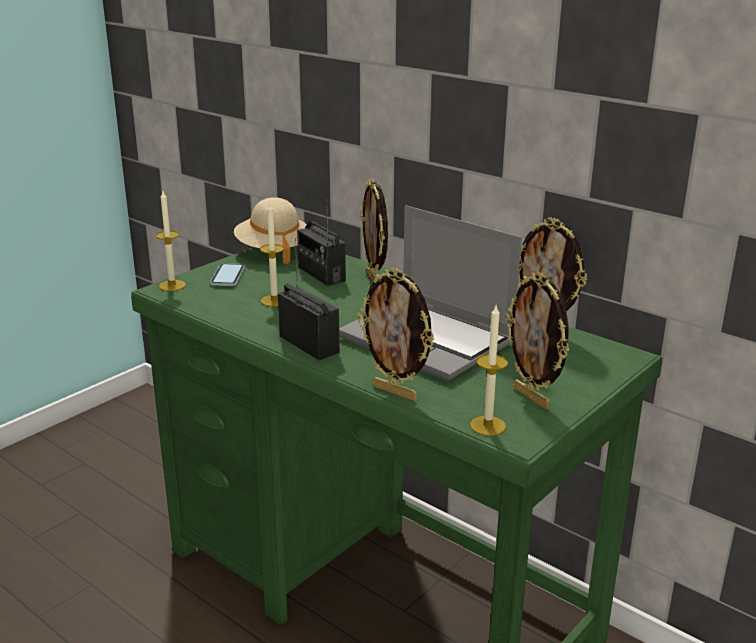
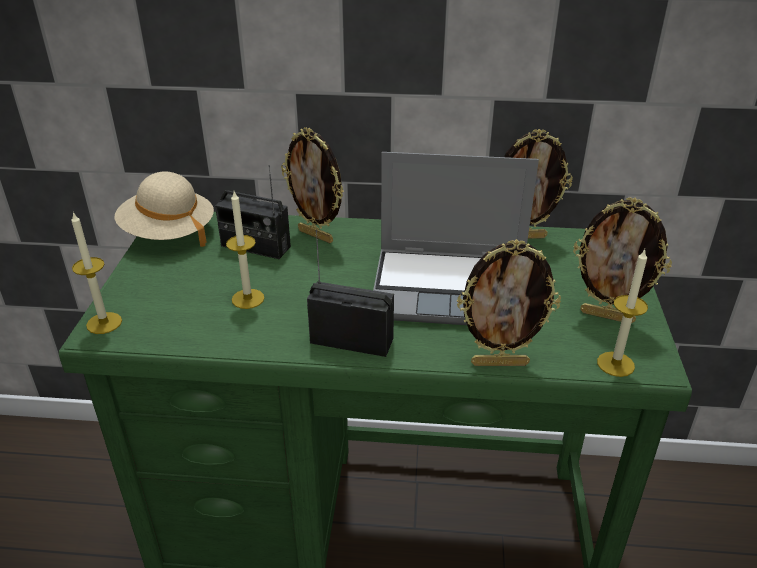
camera: 35 degrees left, 10 degrees up
(228, 276) = (157, 286): phone -> none

